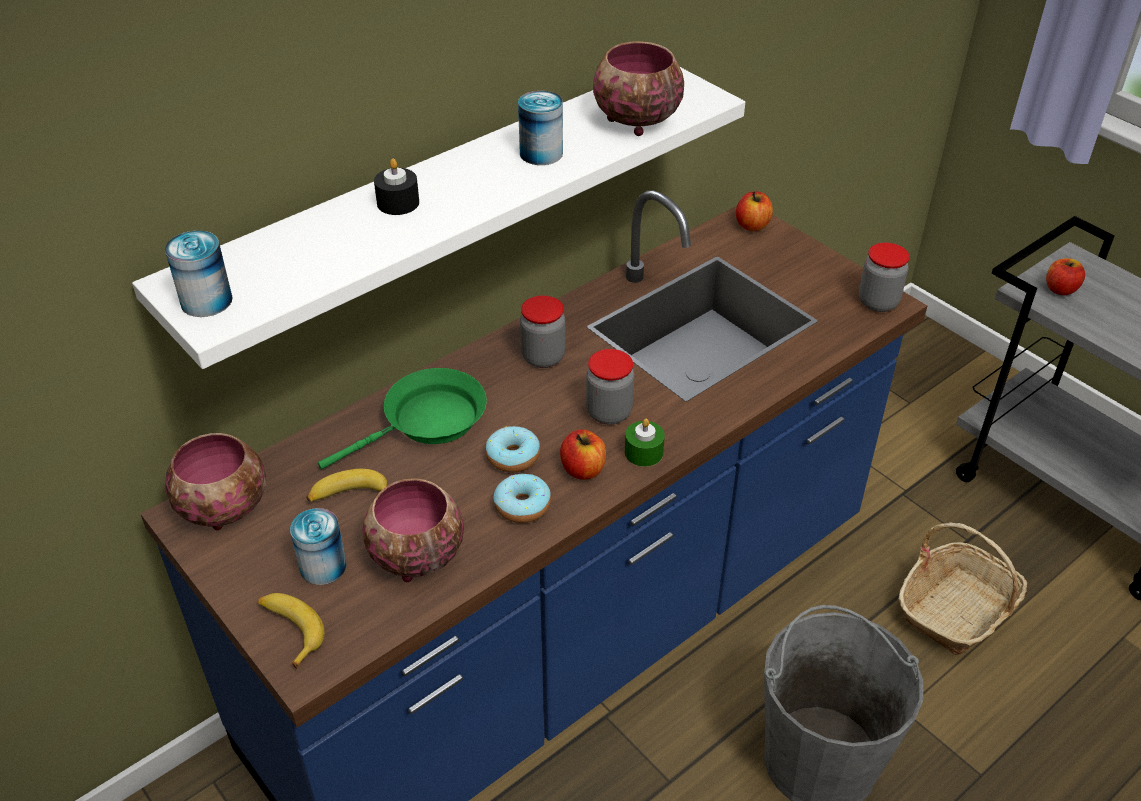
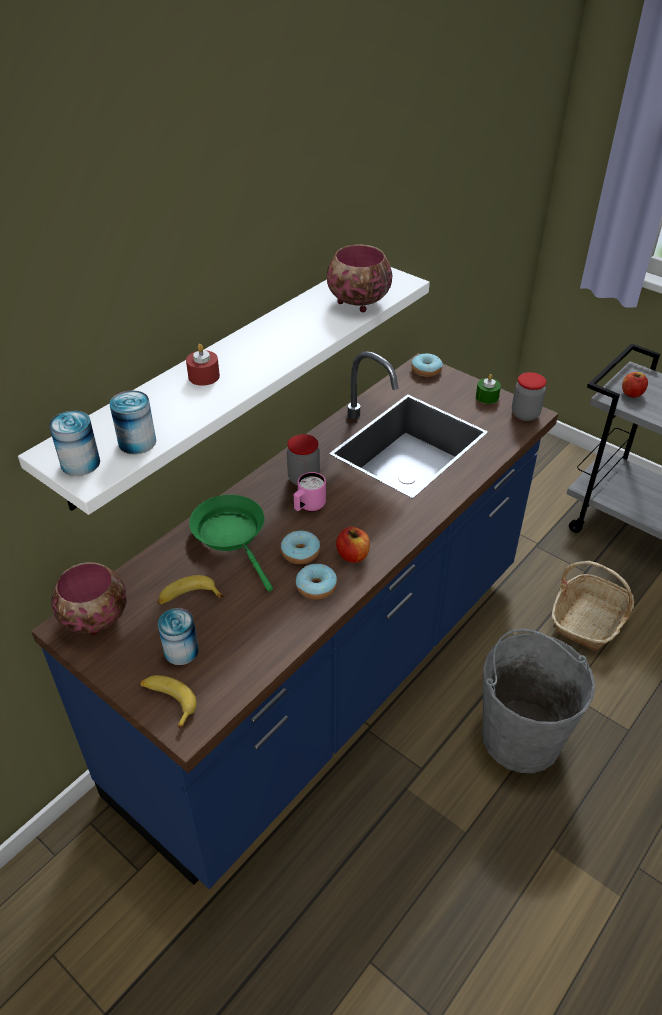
camera: 10 degrees left, 0 degrees up
(398, 203) = (204, 376): black candle -> red candle
(414, 556) = (247, 634): bowl -> none
(428, 422) = (232, 536): green frying pan -> green frying pan turned 75 degrees counterclockwise
(540, 397) = (308, 507): none -> pink mug
(541, 153) = (297, 331): can -> can (137, 442)
(609, 412) = (360, 512): jar -> none
(643, 452) = (392, 538): green candle -> green candle (487, 397)
(752, 225) = (426, 370): apple -> donut

